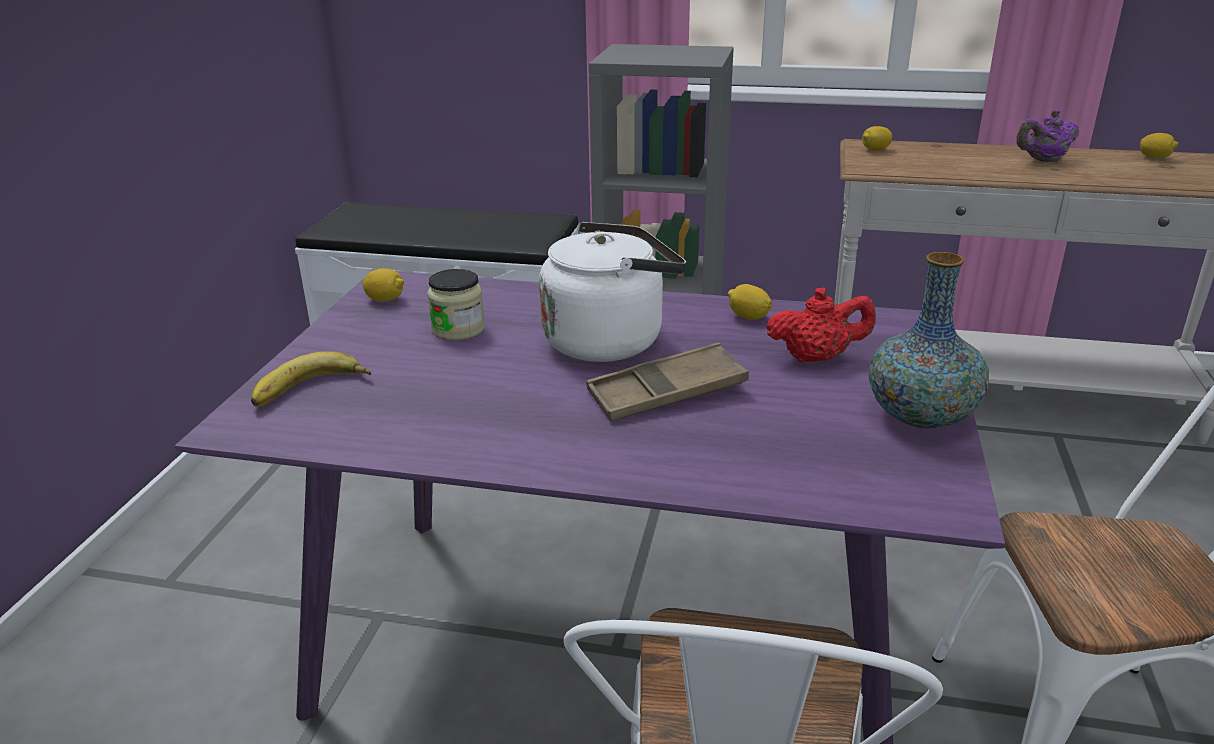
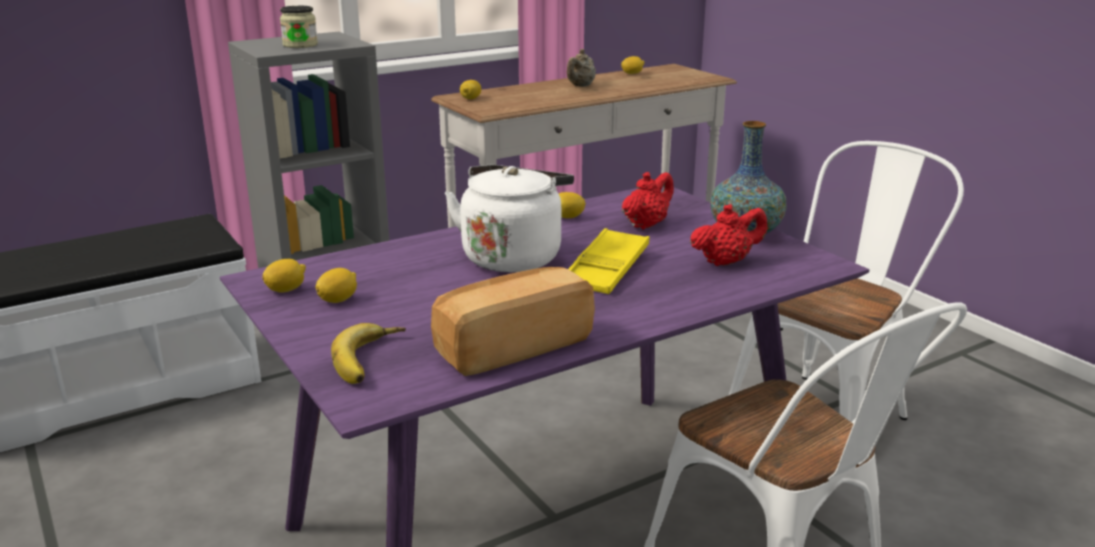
camera: 45 degrees left, 5 degrees down
(398, 324) = (338, 300): none -> lemon
(423, 433) = (512, 346): none -> bread
(458, 329) = (393, 286): jar -> jar (300, 45)
(667, 392) = (606, 269): brown tray -> yellow tray
(817, 442) = (726, 262): none -> red teapot
(1043, 161) = (580, 86): purple teapot -> beige teapot

